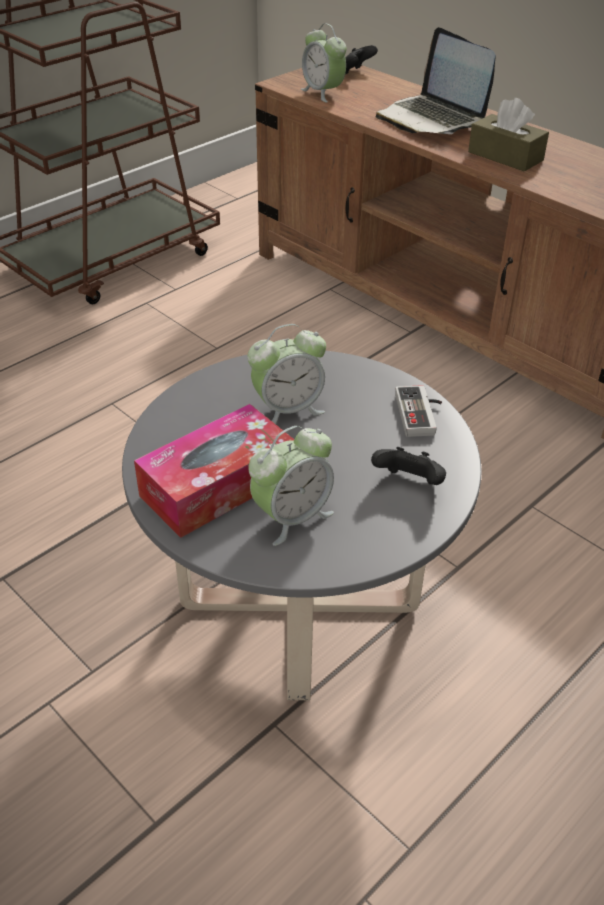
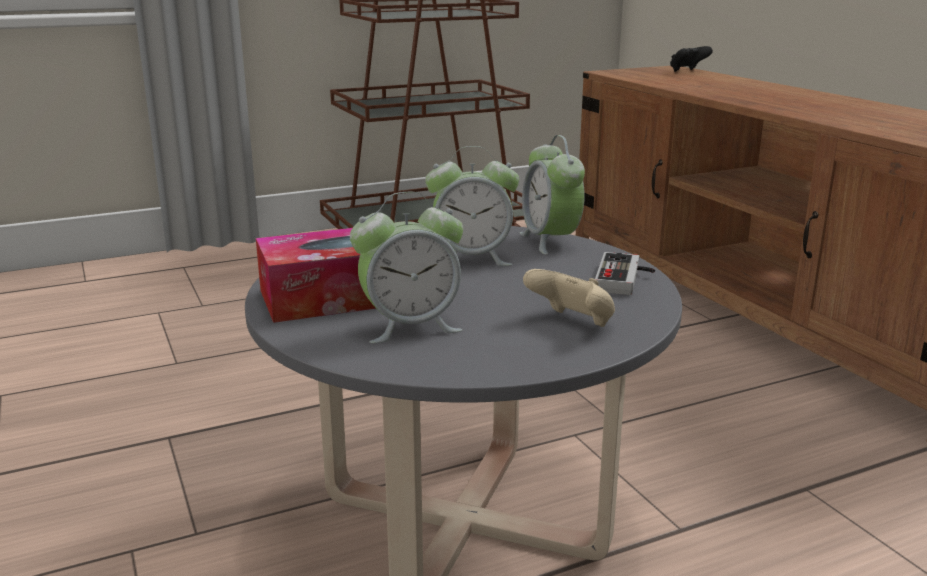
camera: 20 degrees right, 20 degrees down
(323, 93) = (645, 77): alarm clock -> alarm clock (550, 241)
(409, 483) = (572, 323): black game controller -> beige game controller
(432, 118) = (750, 91): laptop -> none
(505, 156) = (819, 110): brown tissue box -> none

